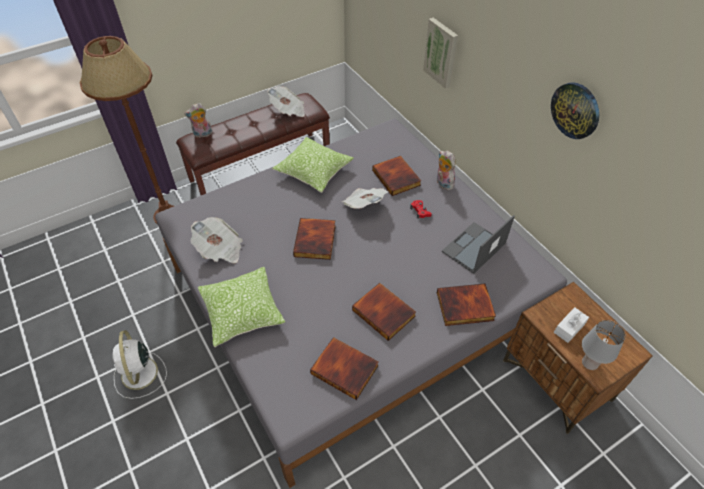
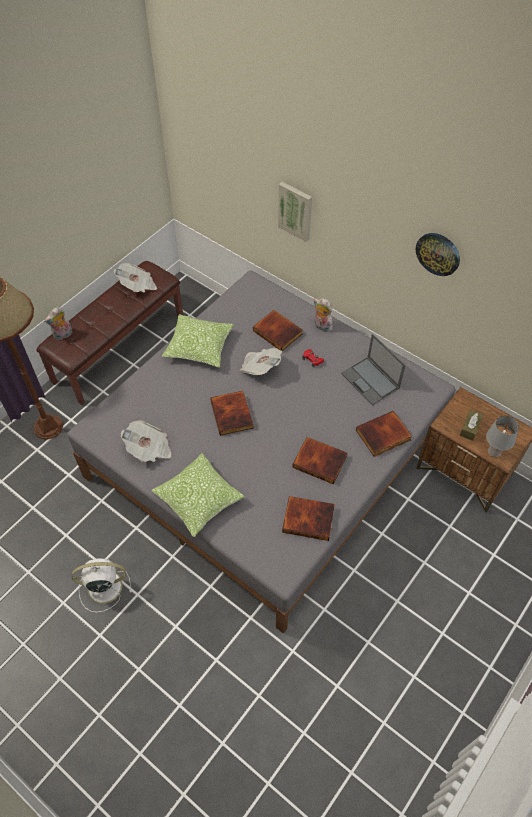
camera: 20 degrees left, 5 degrees up
(139, 375) = (103, 587): white fan -> white fan turned 120 degrees clockwise
(473, 248) = (371, 381): laptop -> laptop turned 60 degrees counterclockwise
(569, 328) = (470, 428): white tissue box -> brown tissue box

